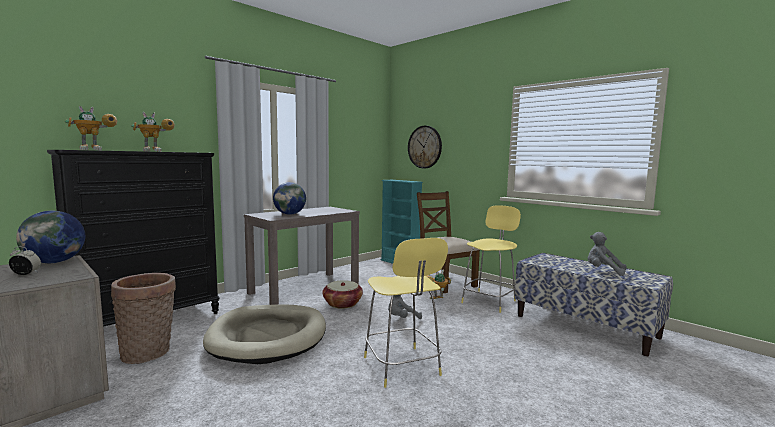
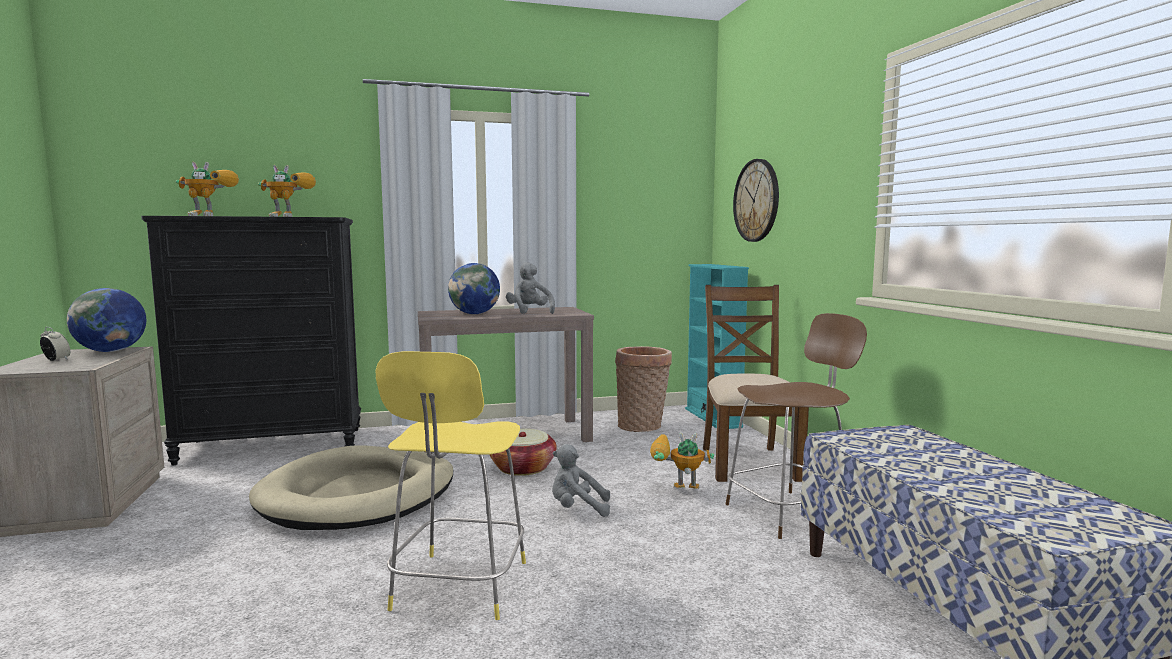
camera: 30 degrees right, 0 degrees up
(149, 353) = (217, 484): basket -> basket (642, 426)
(489, 301) = (789, 513): yellow stool -> brown stool
(603, 271) = (986, 484): grey plush toy -> grey plush toy (529, 312)

